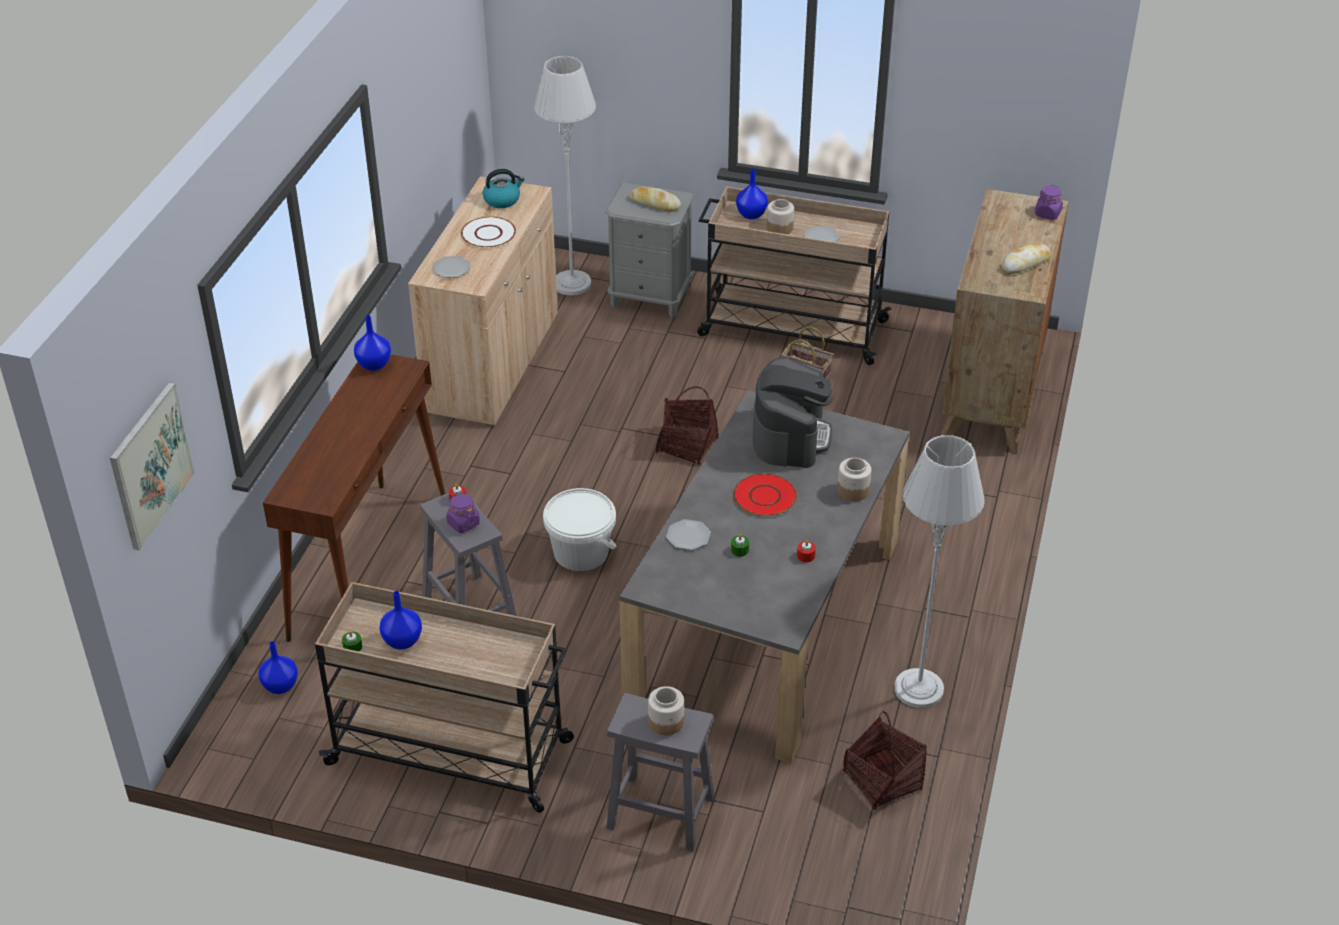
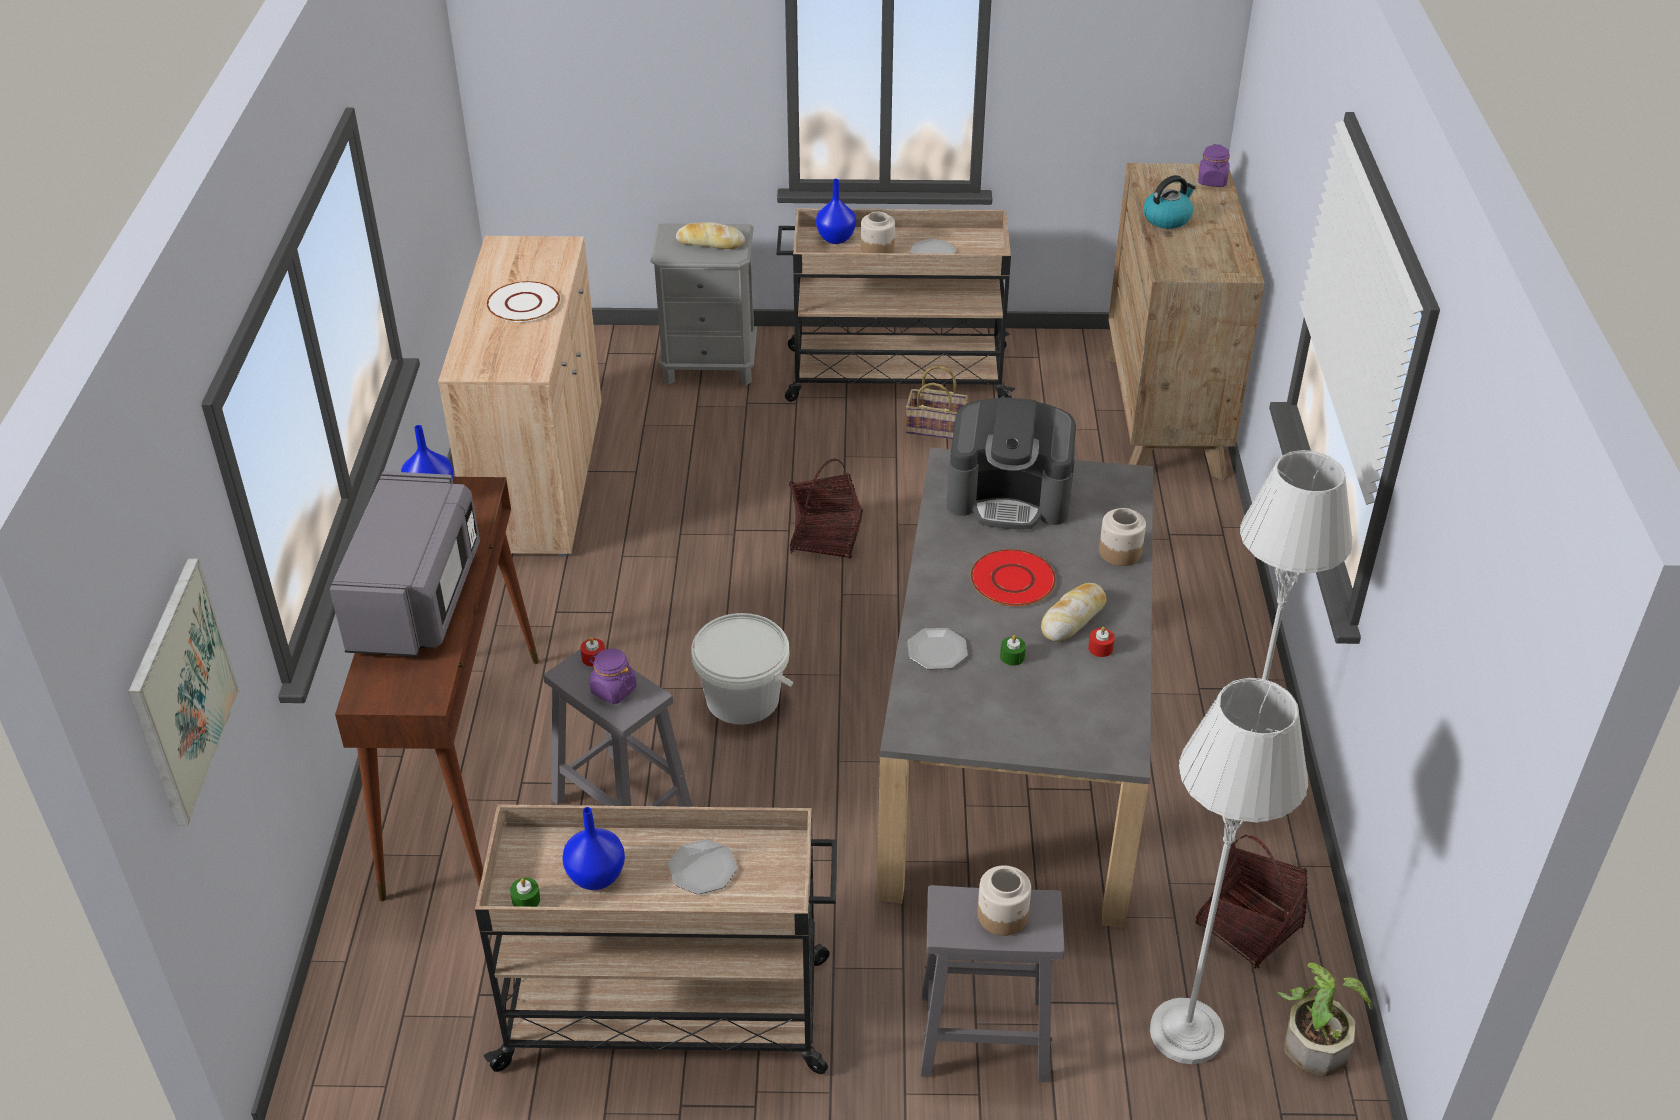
camera: 15 degrees left, 0 degrees up
(280, 687) = (391, 969): blue vase -> none
(340, 436) = (416, 599): none -> grey microwave
(452, 268) = (491, 354): plate -> plate (703, 868)
(502, 200) = (526, 260): kettle -> kettle (1167, 218)
(572, 284) = (606, 364): grey floor lamp -> grey floor lamp (1186, 1033)
(790, 436) = (1010, 497): coffee machine -> coffee machine turned 105 degrees clockwise
(895, 865) = (1315, 1039): none -> potted plant
(1025, 263) = (1216, 240): bread -> bread (1073, 618)

